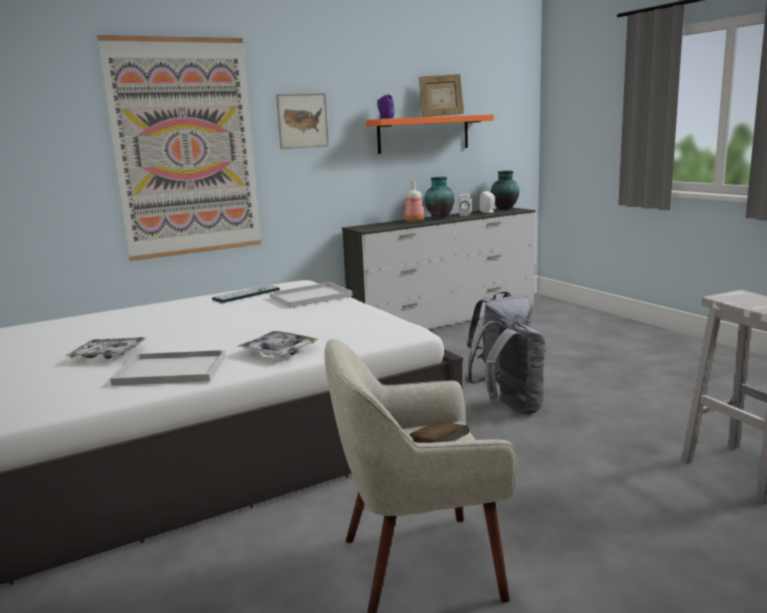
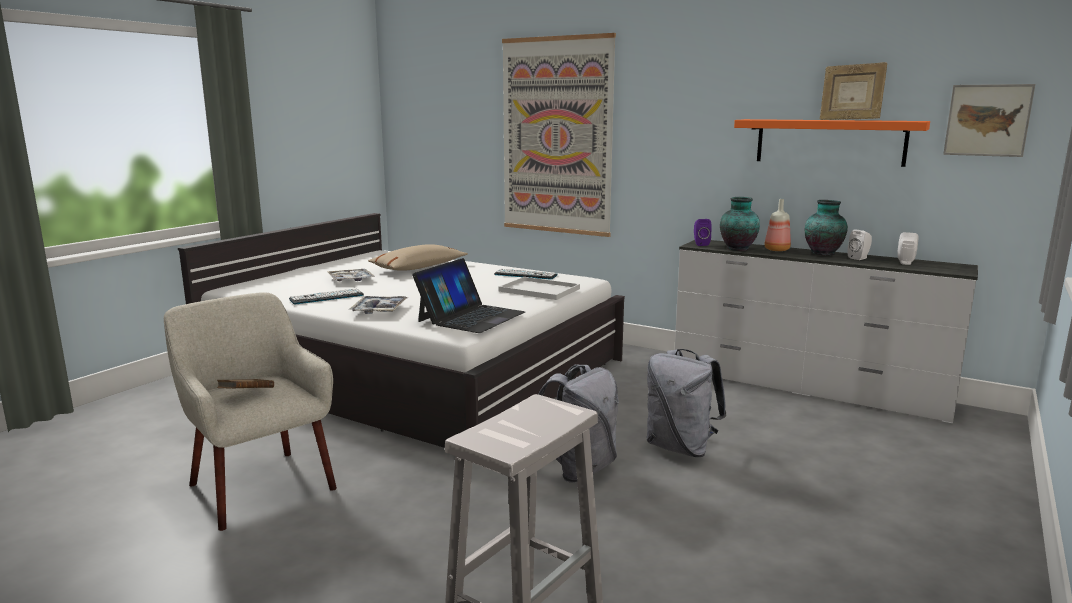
camera: 60 degrees right, 0 degrees up
(121, 324) = (418, 268): none -> beige pillow
(174, 369) = (327, 297): white tray -> keyboard
(302, 121) = (668, 117): picture -> picture (987, 120)
(368, 322) = (471, 317): none -> laptop
(385, 118) = (760, 119): purple speaker -> purple speaker (700, 244)
(505, 209) = (951, 265): vase -> vase (737, 249)

